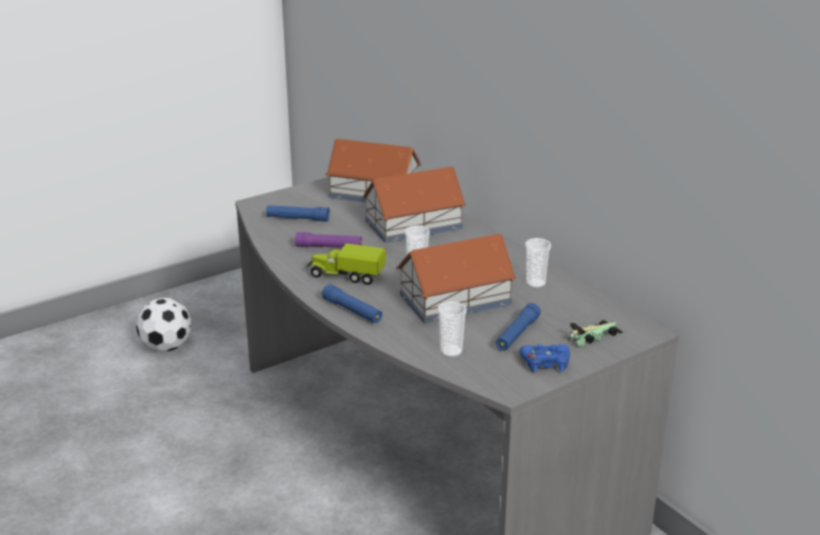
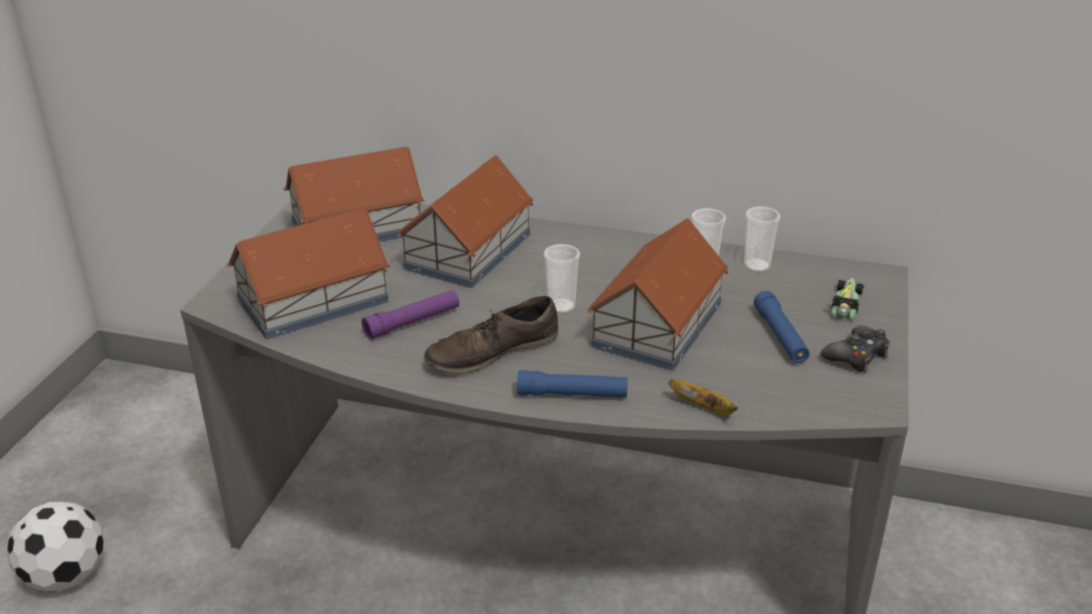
camera: 40 degrees left, 5 degrees up
(297, 219) = (311, 300): blue flashlight -> toy house
(346, 276) = (492, 351): toy truck -> brown shoe
(409, 347) = (704, 408): none -> banana
(451, 351) = (753, 391): cup -> cup (756, 266)
(545, 363) = (856, 356): blue game controller -> black game controller

